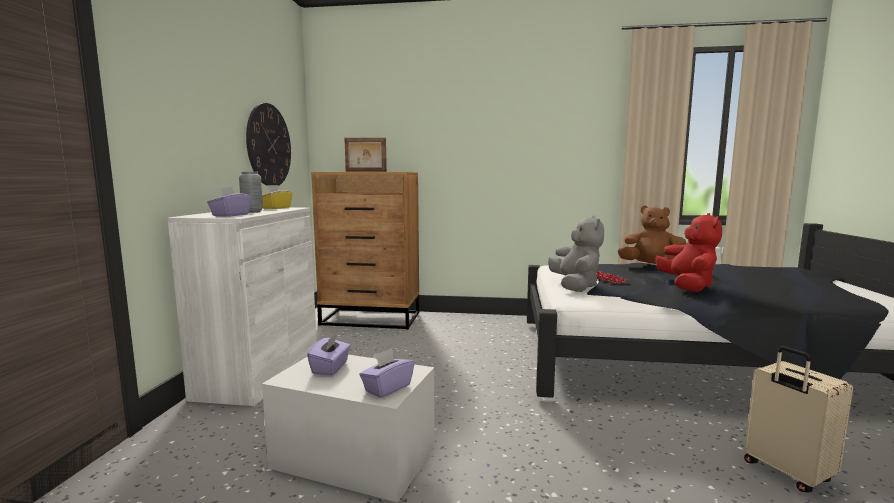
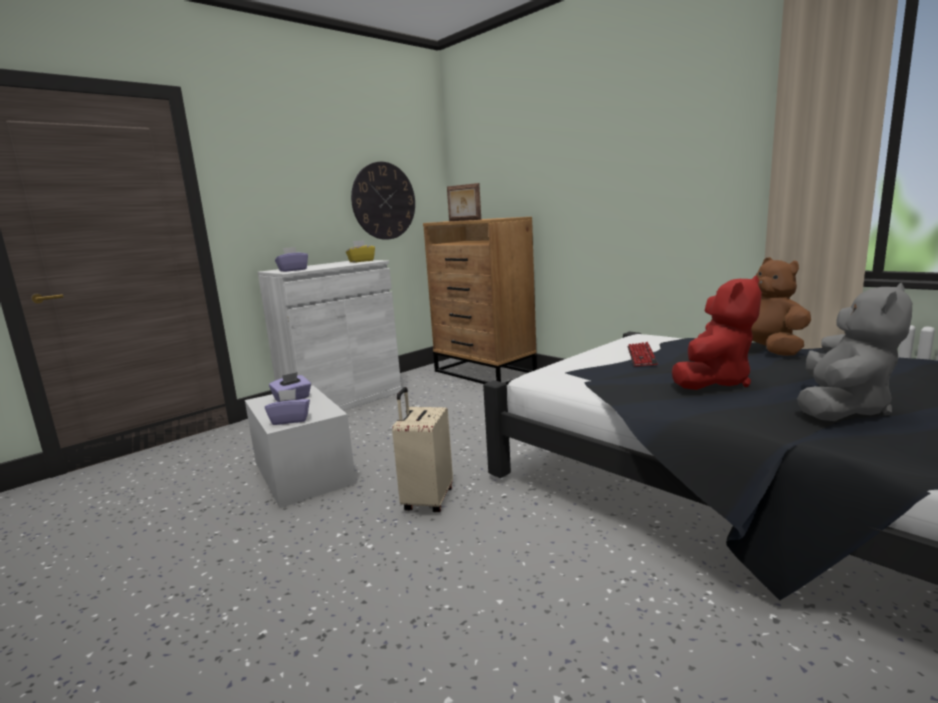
camera: 40 degrees right, 5 degrees up
(252, 212) = (323, 266): grey vase -> none
(575, 286) = (582, 362): grey plush toy -> grey plush toy (841, 409)
(786, 473) = (607, 631): beige suitcase -> beige suitcase (427, 500)

